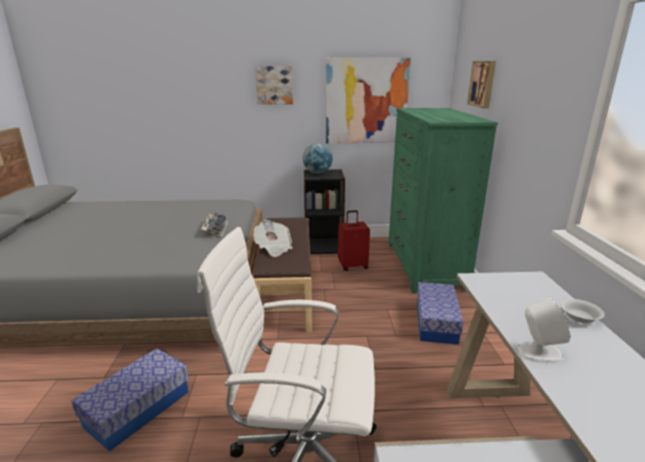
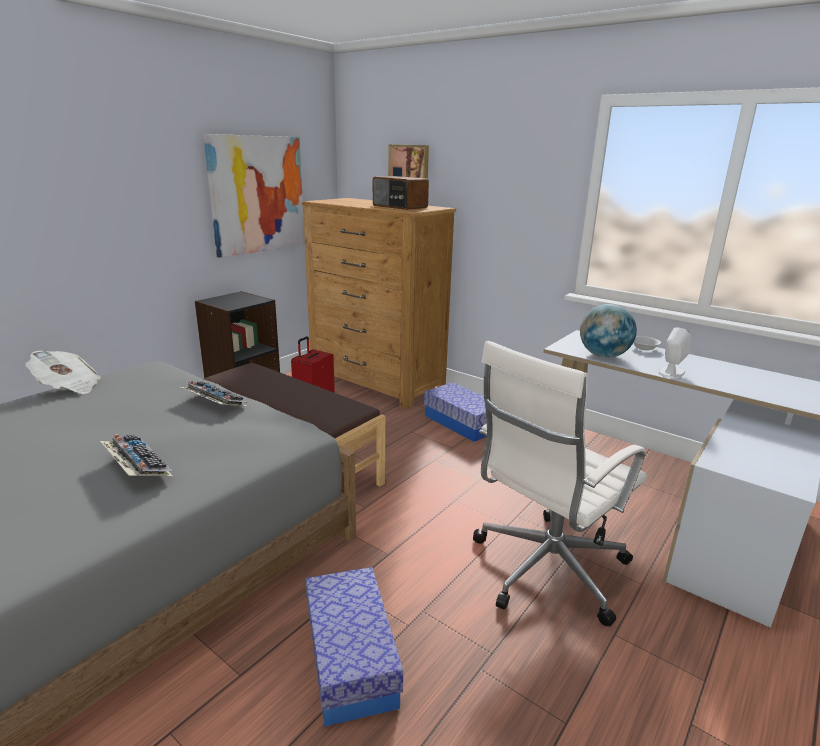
camera: 50 degrees left, 0 degrees up
(128, 243) = (135, 464): none -> keyboard
(273, 248) = (292, 404): newspaper -> newspaper (68, 387)
(274, 85) = (135, 175): picture -> none
(317, 173) = (224, 300): globe -> globe (603, 356)
(424, 265) = (376, 381): green dresser -> brown dresser
(447, 117) = (399, 207): none -> radio

